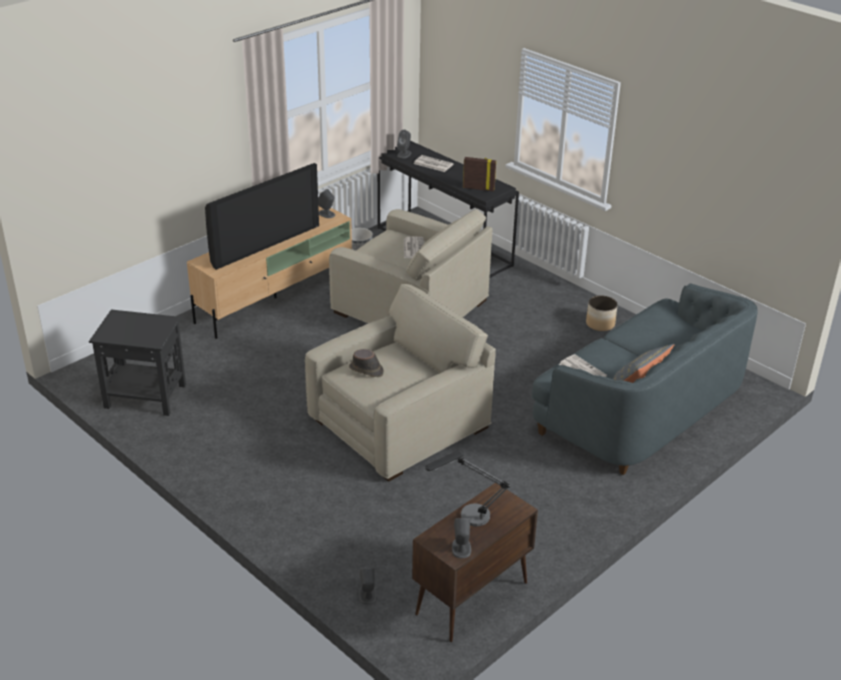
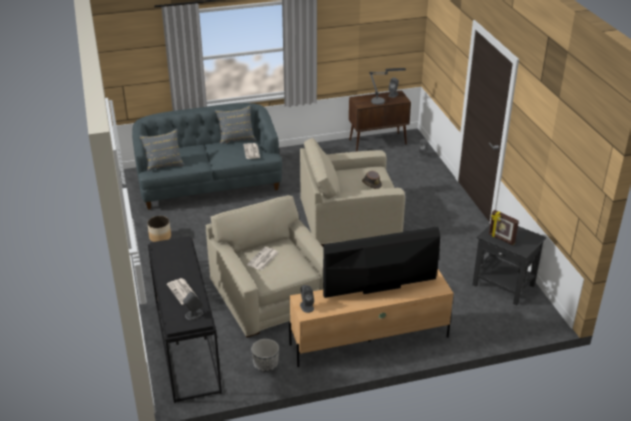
camera: 150 degrees left, 0 degrees up
(478, 188) = (179, 250): picture frame -> picture frame (501, 239)
(667, 318) = (164, 163): none -> grey pillow

